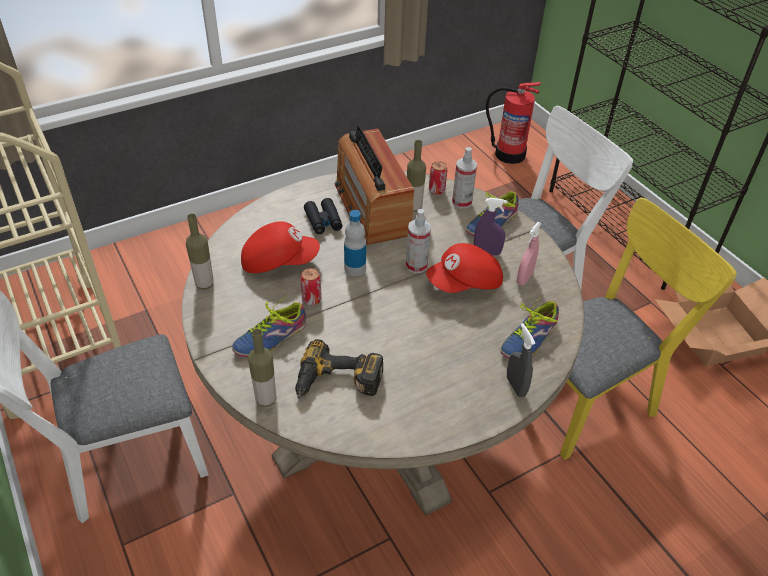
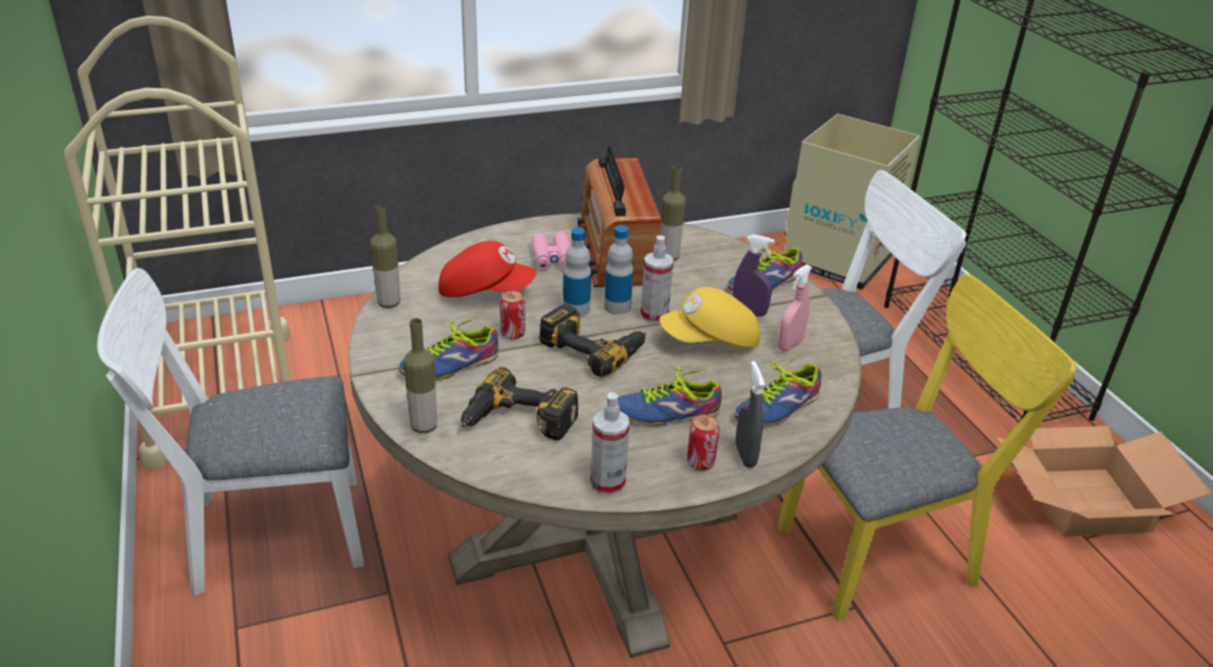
camera: 10 degrees right, 10 degrees down
(323, 221) = (552, 258): black binoculars -> pink binoculars
(378, 302) = (594, 347): none -> power drill
(386, 261) = (617, 307): none -> bottle
(436, 190) = (703, 243): can -> can (700, 462)
(447, 354) = (665, 411): none -> shoe
(462, 202) = (732, 258): spray bottle -> spray bottle (607, 483)
(465, 284) = (711, 341): red cap -> yellow cap
(509, 154) = (839, 259): fire extinguisher -> cardboard box

